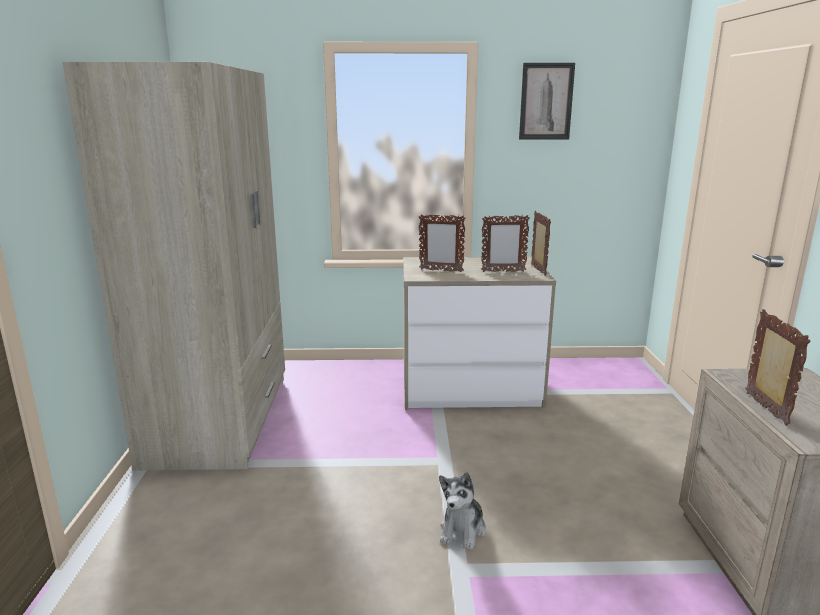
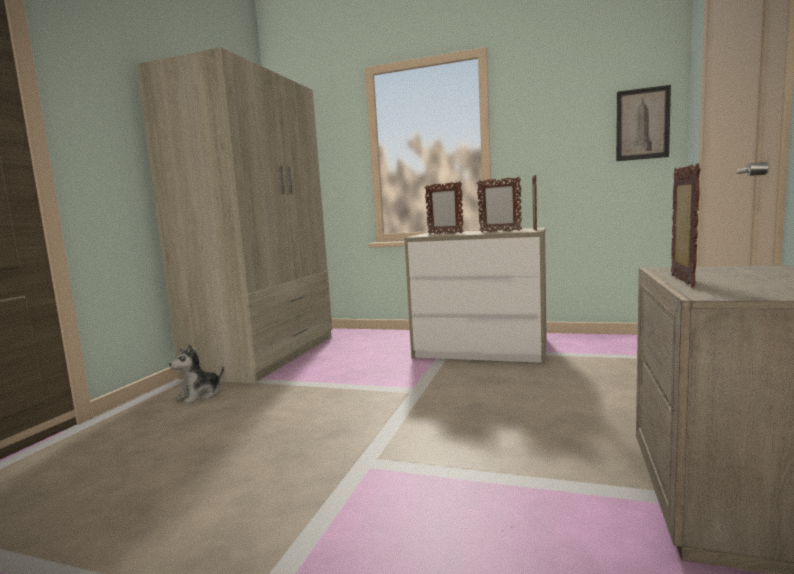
camera: 20 degrees right, 10 degrees down
(463, 530) = (392, 435): plush toy -> plush toy (200, 395)
(546, 101) = (552, 89): picture -> picture (642, 124)

